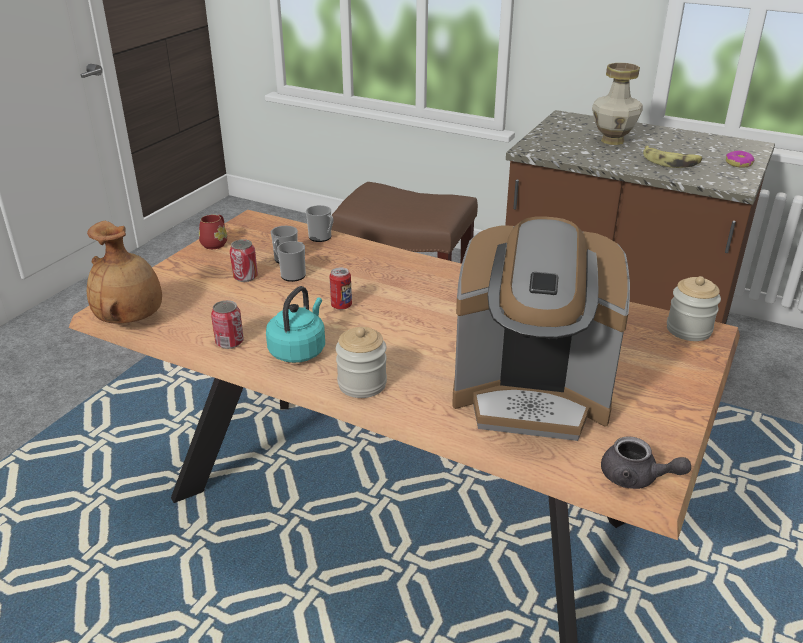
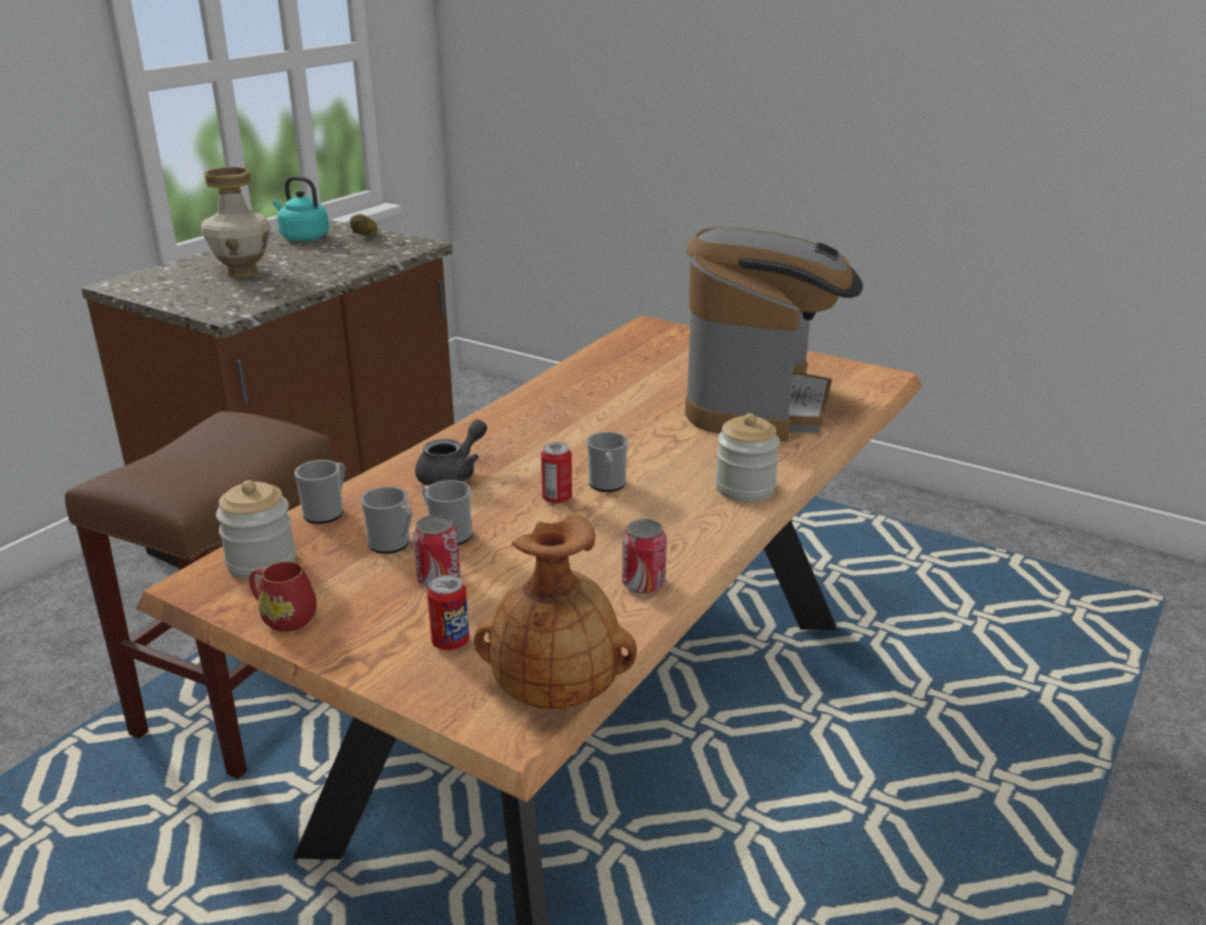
camera: 85 degrees left, 5 degrees down
(182, 286) = (450, 642): none -> can
(299, 350) = (668, 529): turquoise kettle -> turquoise kettle (302, 237)
(362, 324) = (607, 485): none -> mug
(636, 478) = (872, 379): grey teapot -> grey teapot (453, 474)
(670, 162) = (338, 258): banana -> none
(688, 330) = (645, 331): jar -> jar (261, 562)
(738, 163) = (365, 236): donut -> potato

